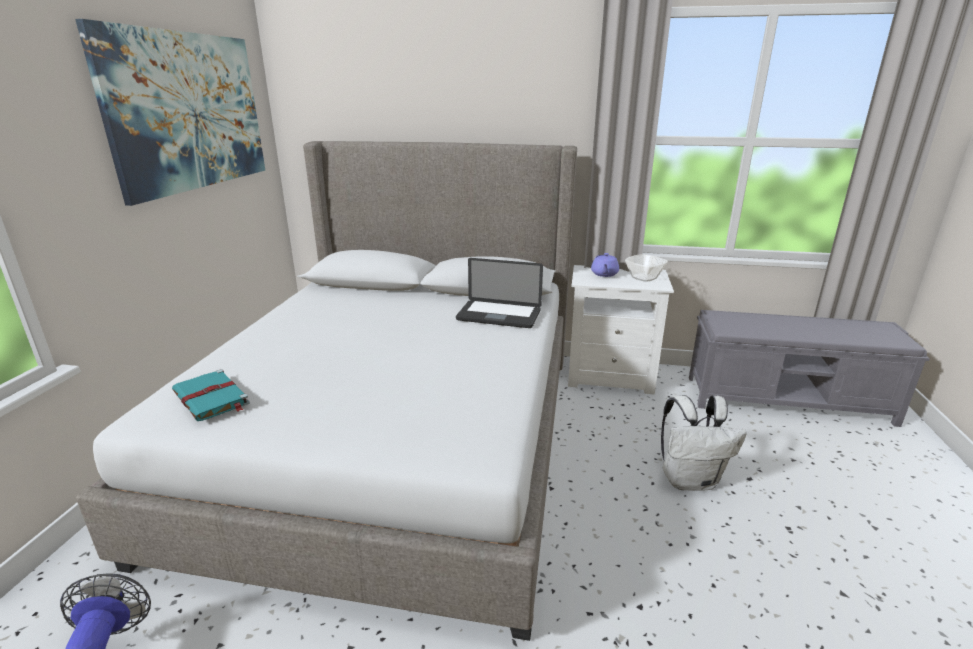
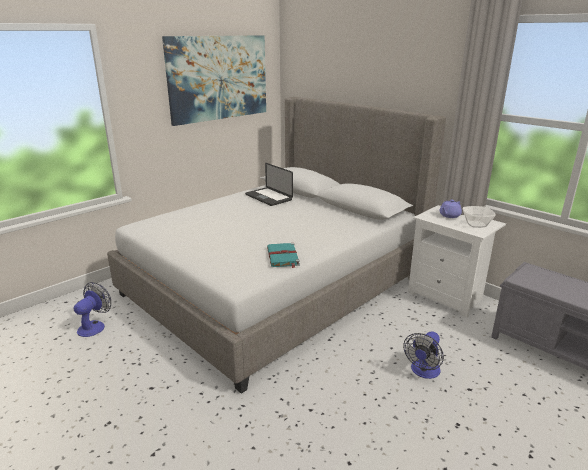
camera: 35 degrees right, 0 degrees up
(211, 398) = (163, 225): turquoise book -> turquoise book (283, 257)
(499, 315) = (344, 224): laptop -> laptop (268, 197)
(690, 480) = (423, 372): white backpack -> fan

